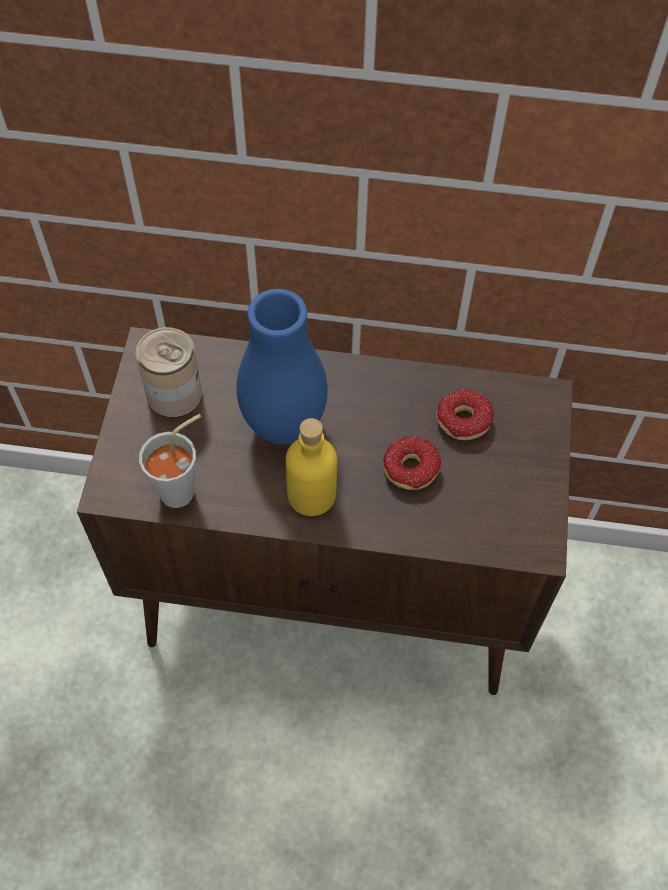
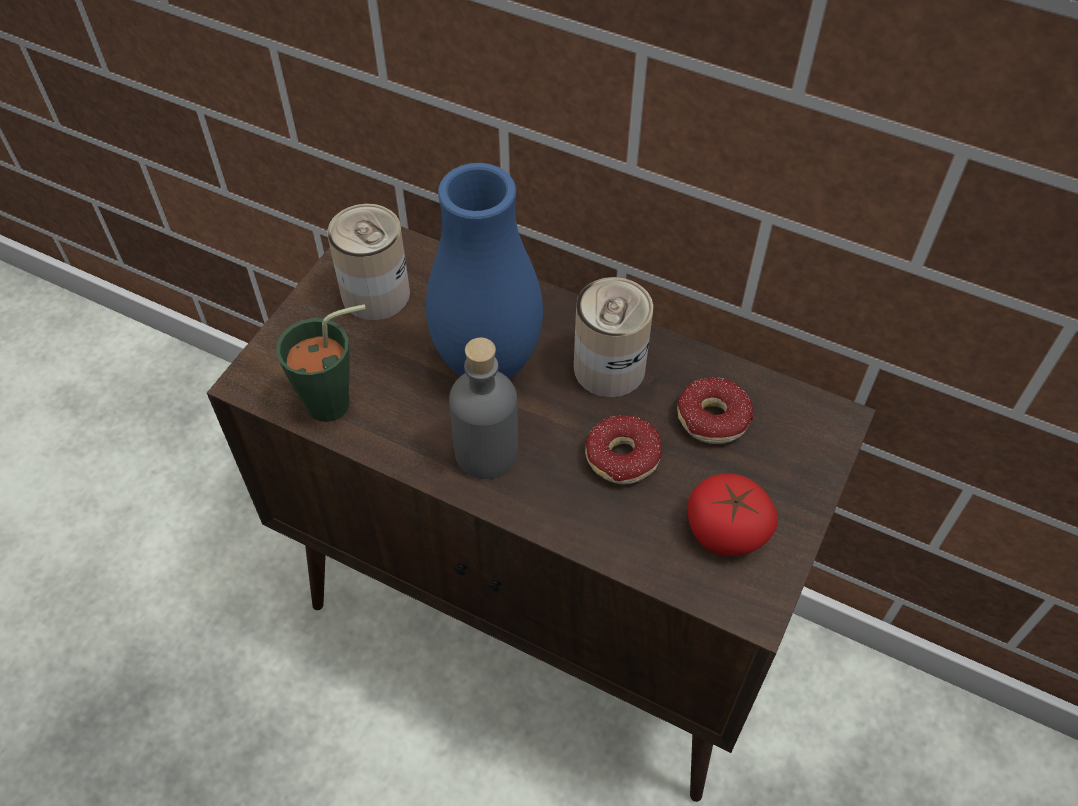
camera: 20 degrees right, 5 degrees down
(184, 488) = (338, 402): grey cup -> green cup
(311, 494) = (486, 452): yellow bottle -> grey bottle
(375, 402) = (609, 368): none -> can
(502, 500) = (726, 530): none -> tomato

